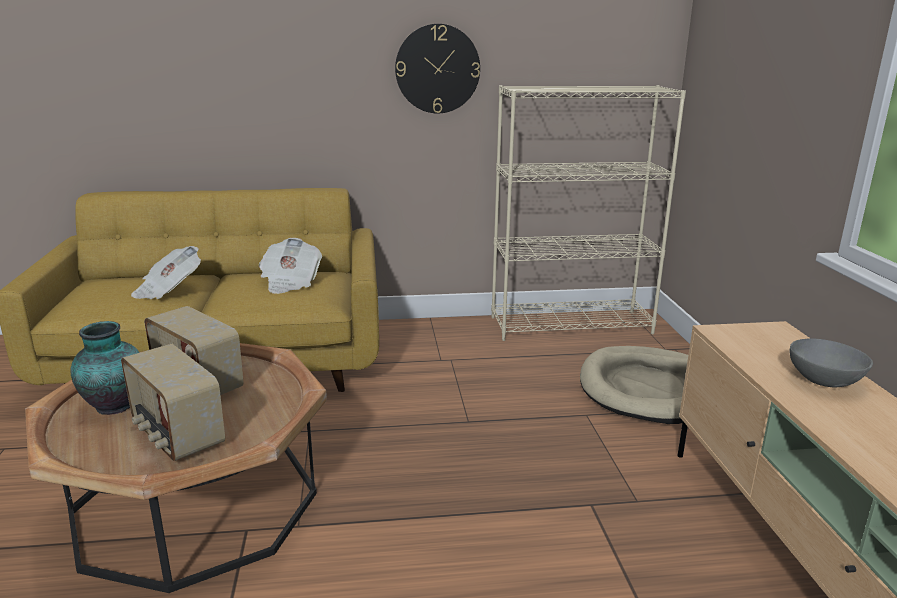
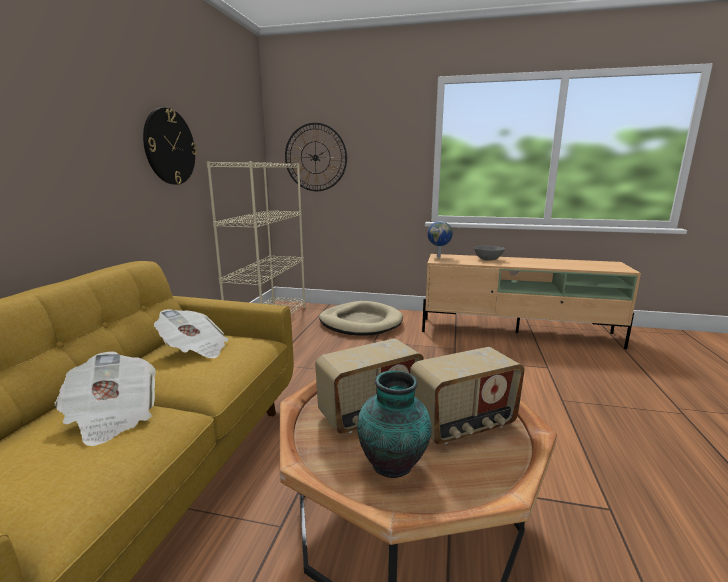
camera: 70 degrees left, 5 degrees down
(724, 81) = (315, 157): none -> wall clock
(762, 330) = (439, 257): none -> globe

